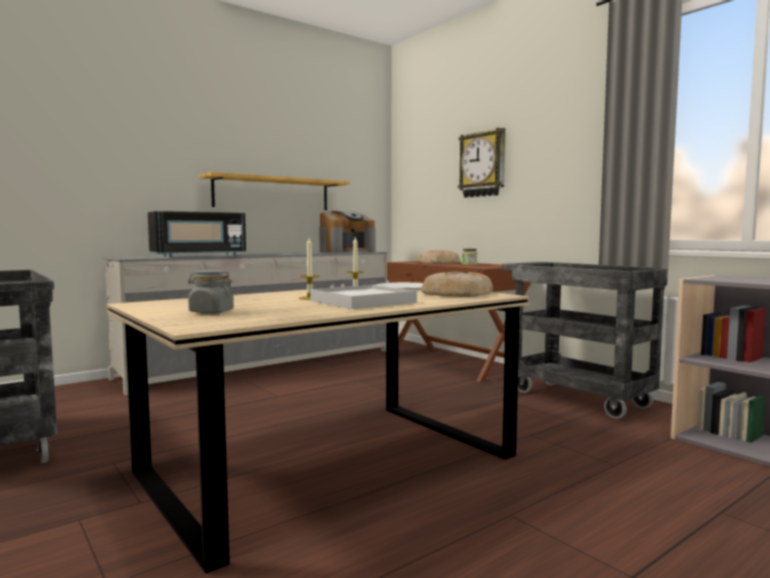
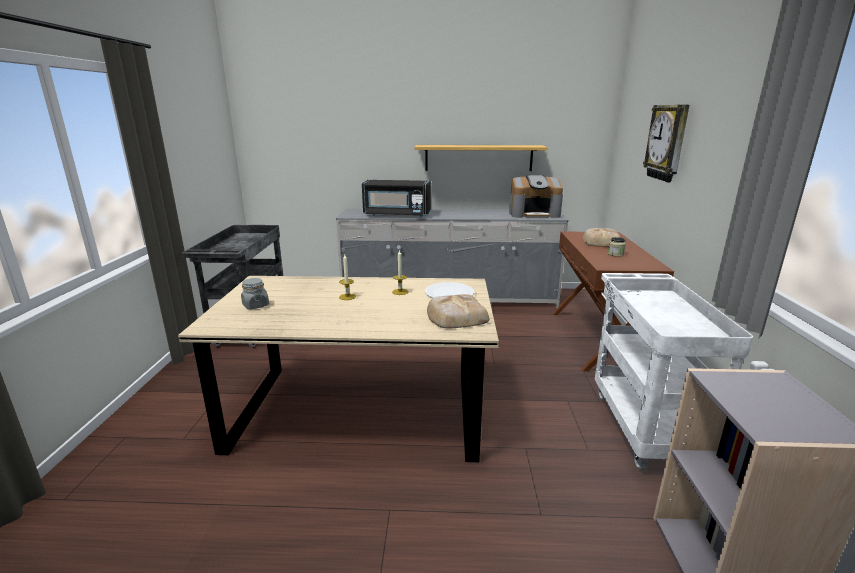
camera: 40 degrees right, 15 degrees up
(362, 302) = (358, 314): white tray -> none
(575, 398) = (640, 426): black cart -> white cart

